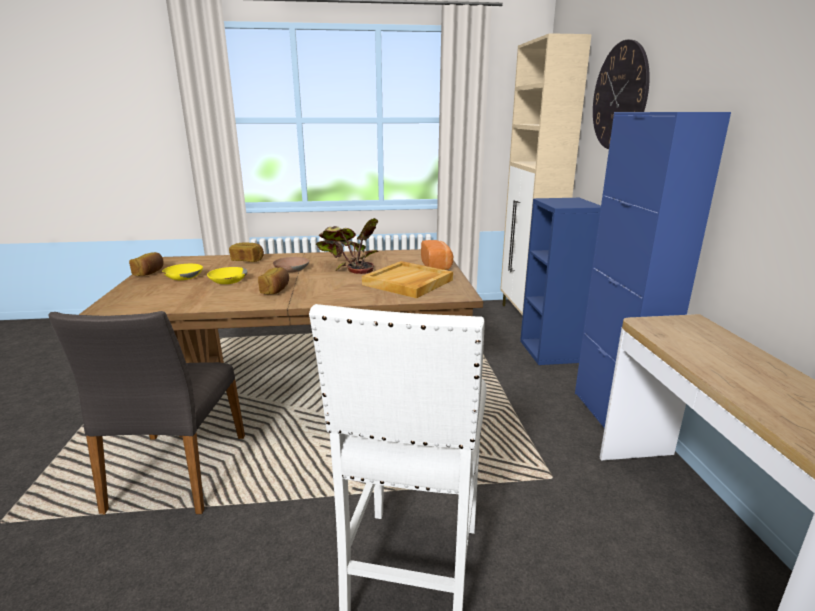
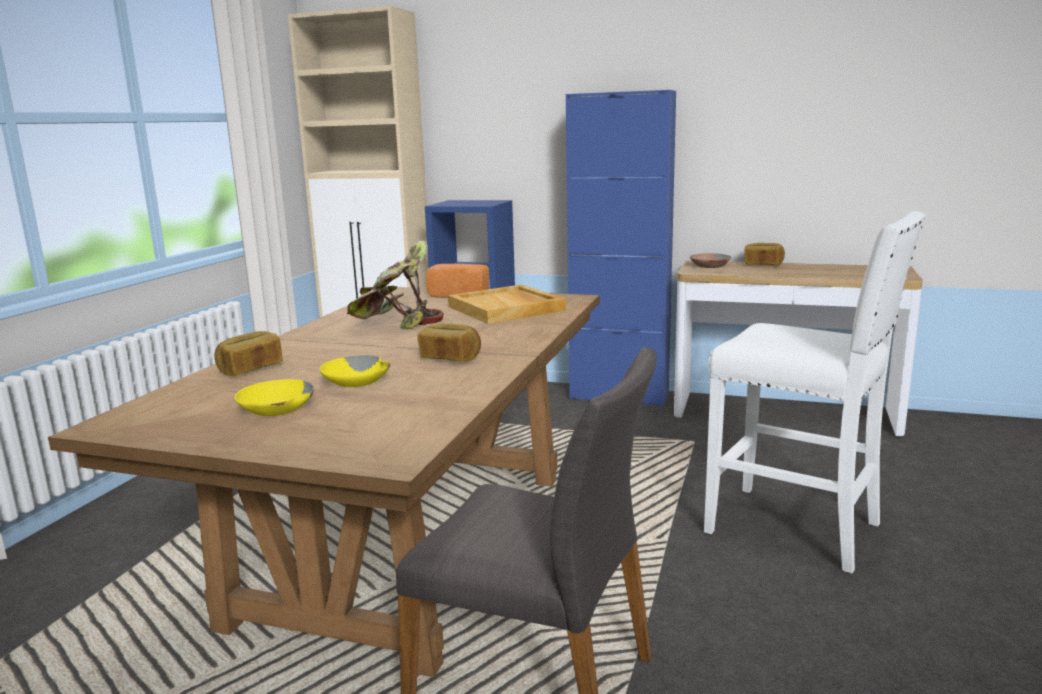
camera: 65 degrees left, 5 degrees down
(149, 272) = (187, 435): bread -> bread (763, 264)
(291, 269) = (357, 348): brown bowl -> brown bowl (709, 266)
(619, 96) = (494, 82): wall clock -> none

